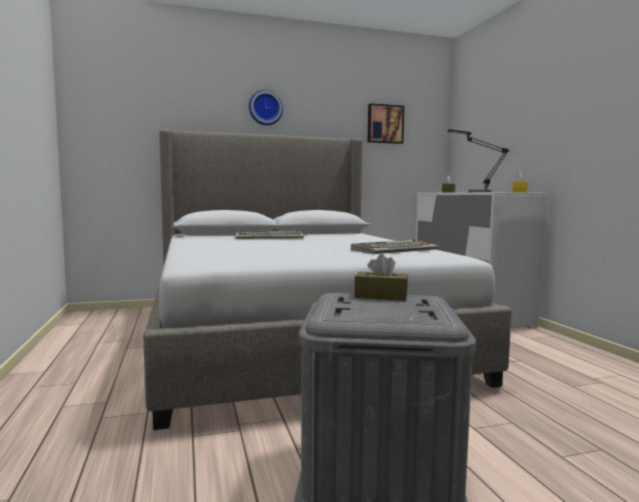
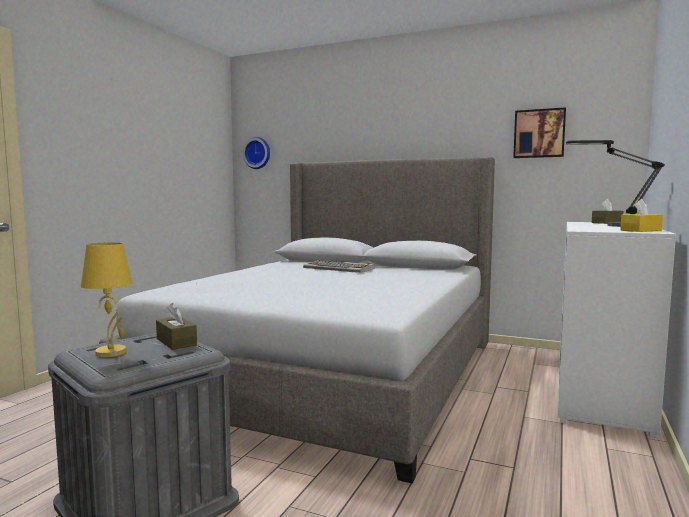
camera: 40 degrees right, 0 degrees up
(265, 108) = (393, 131): wall clock -> wall clock (258, 153)
(372, 311) = (112, 352): none -> yellow table lamp
(395, 249) = (367, 296): keyboard -> none

